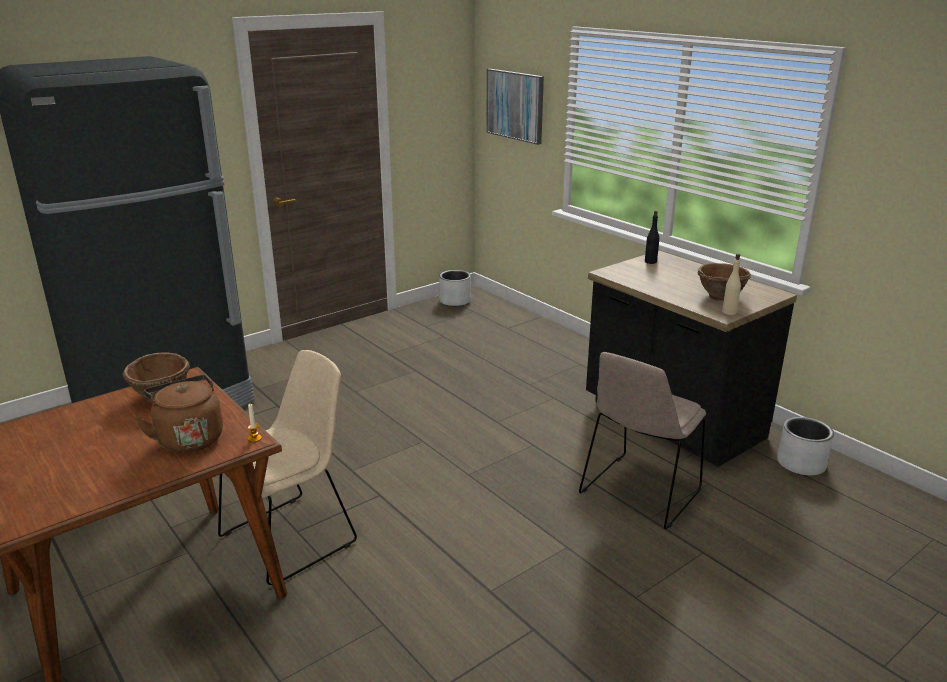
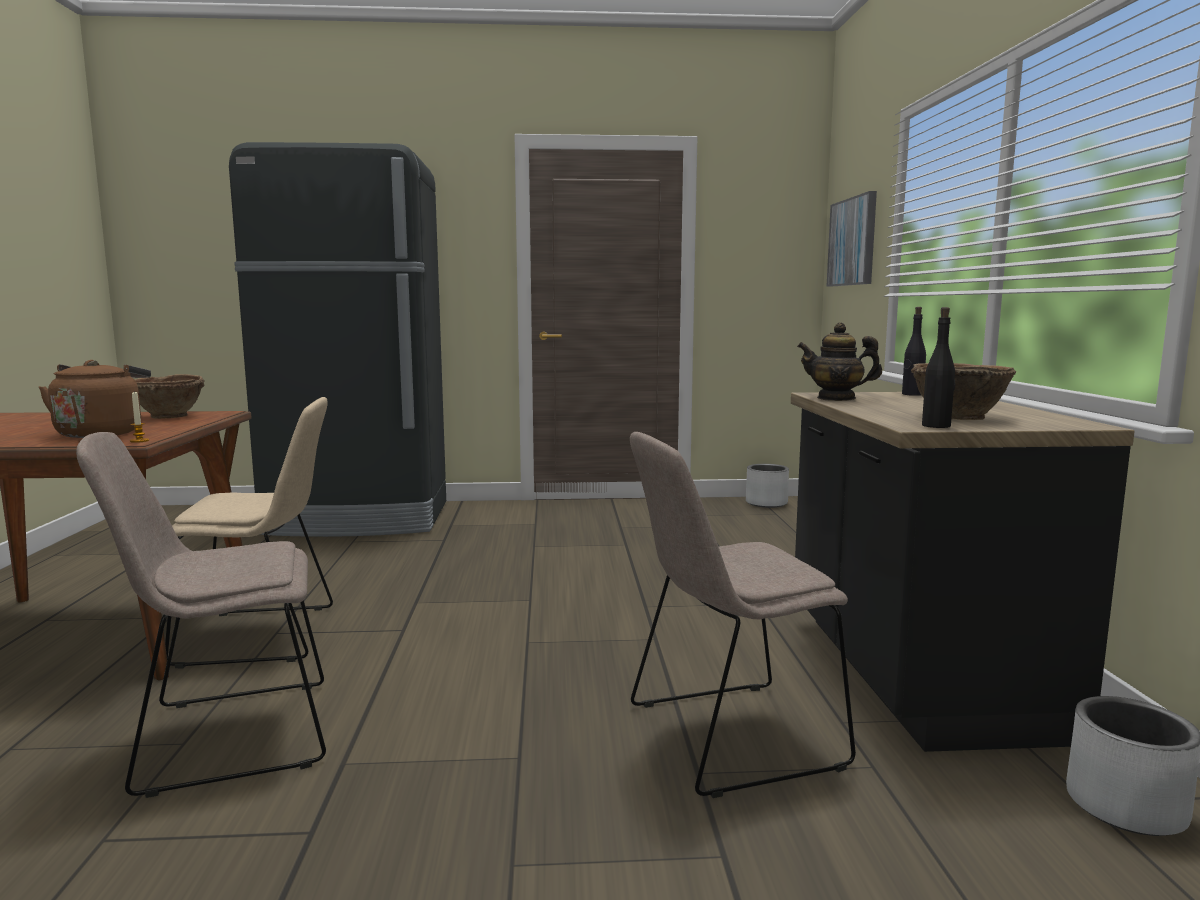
camera: 35 degrees right, 15 degrees down
(400, 608) = (227, 736): none -> beige chair
(629, 279) = (836, 398): none -> teapot
(729, 312) = (936, 426): beige bottle -> black bottle

